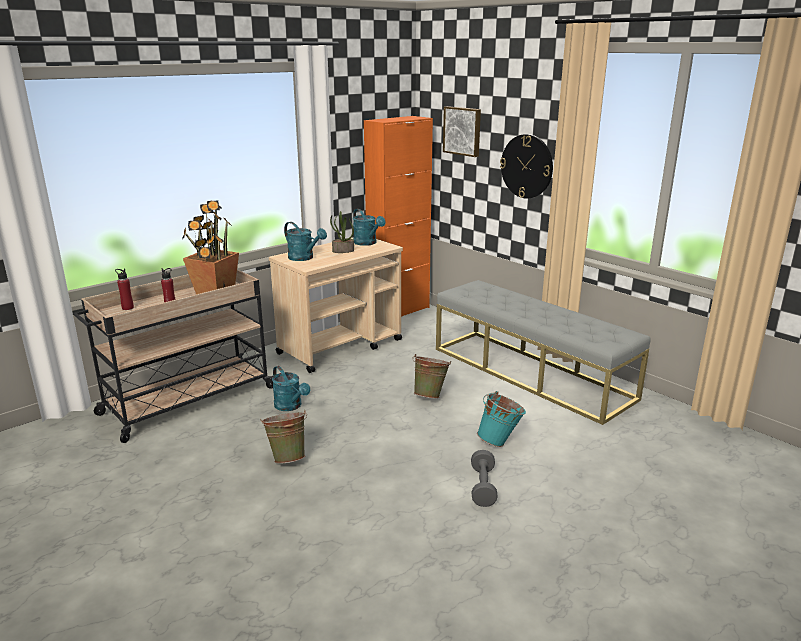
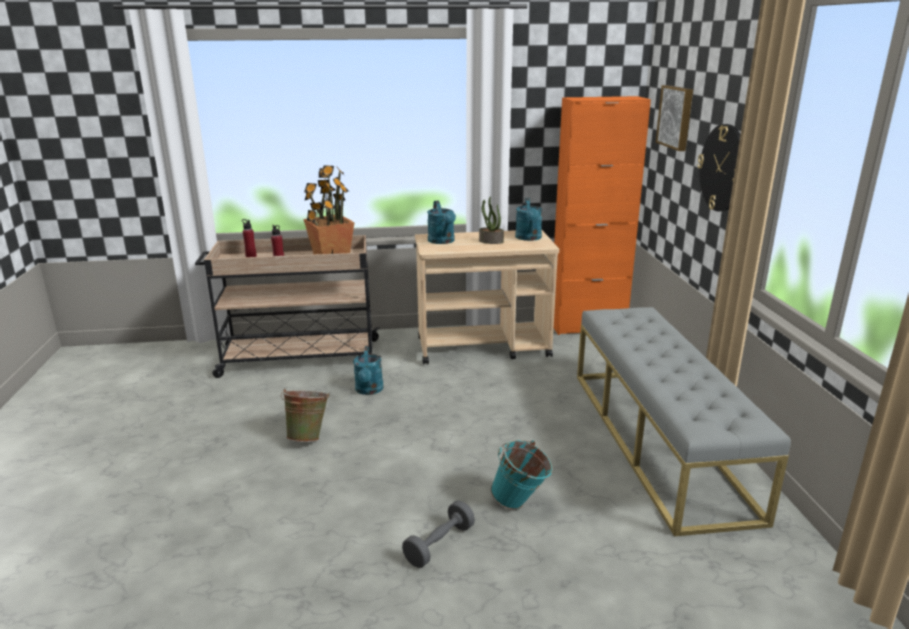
camera: 35 degrees right, 0 degrees up
(430, 395) = (509, 425): green bucket -> none

